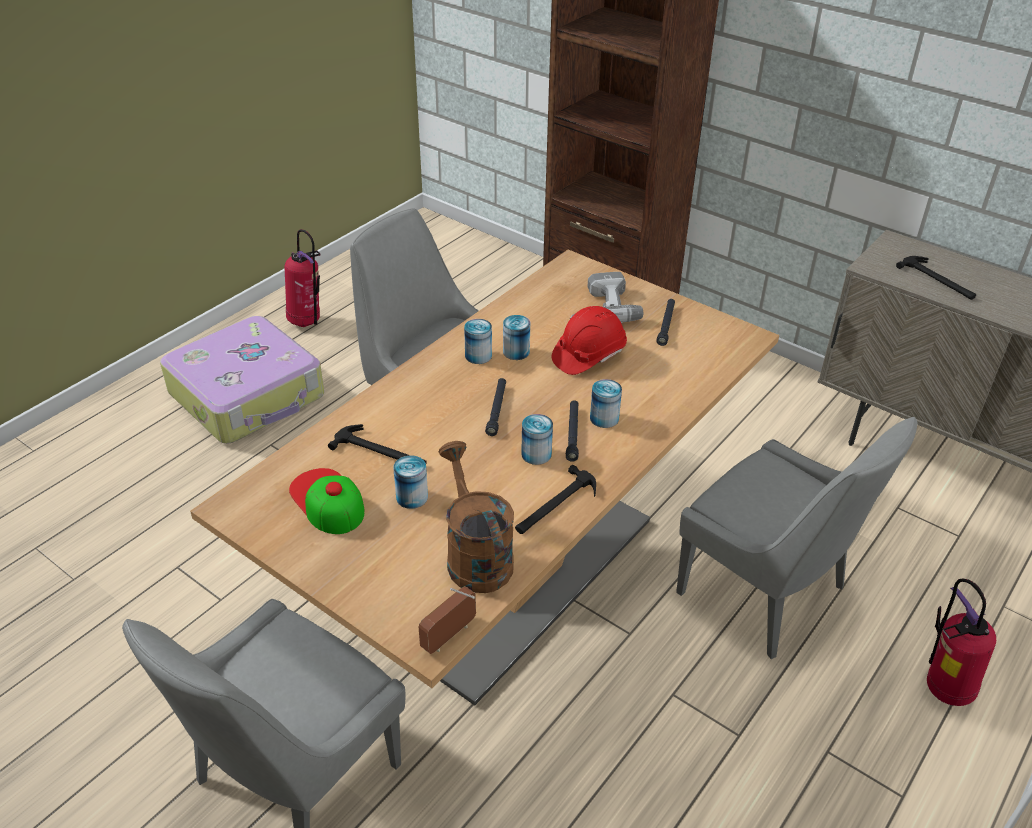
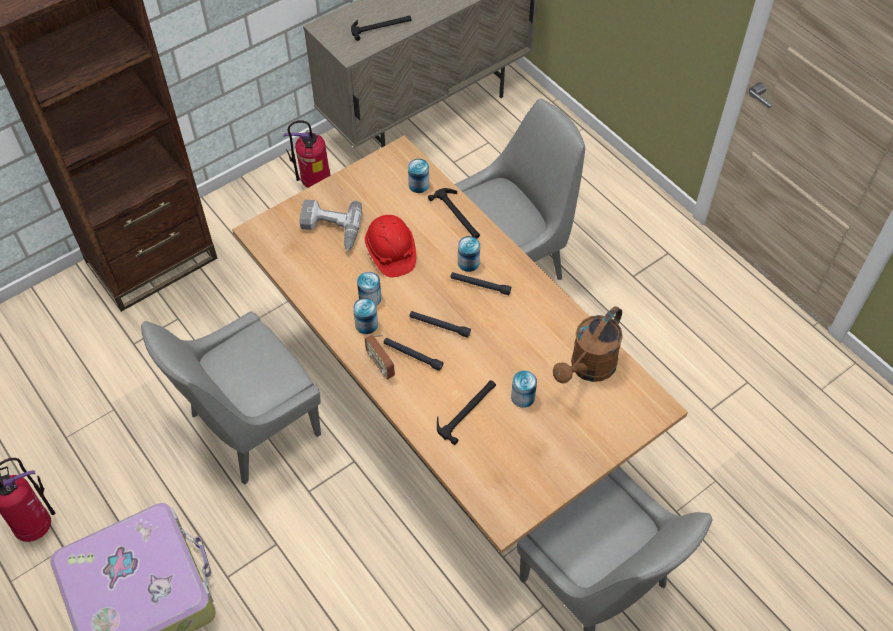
camera: 75 degrees left, 15 degrees up
(327, 501) = (513, 452): cap -> none
(449, 636) = (655, 396): radio -> radio (381, 365)
(475, 555) = (588, 369): brown watering can -> brown watering can turned 45 degrees counterclockwise
(536, 454) = (496, 312): can -> can (418, 185)
(555, 505) = (551, 313): hammer -> hammer (458, 215)
(666, 325) = (369, 195): black flashlight -> black flashlight (412, 356)
(943, 689) = (603, 203): fire extinguisher -> fire extinguisher (314, 184)

